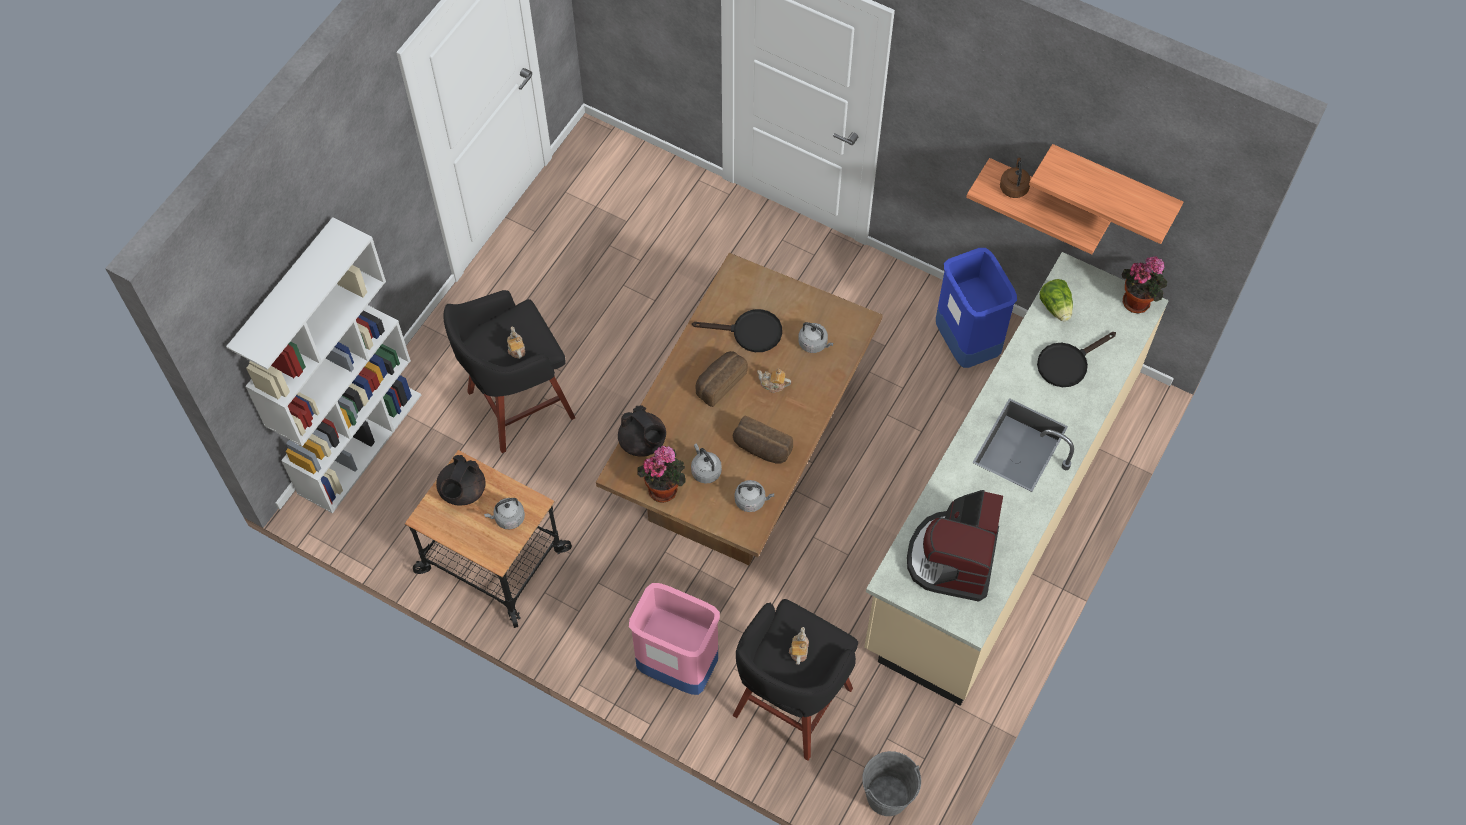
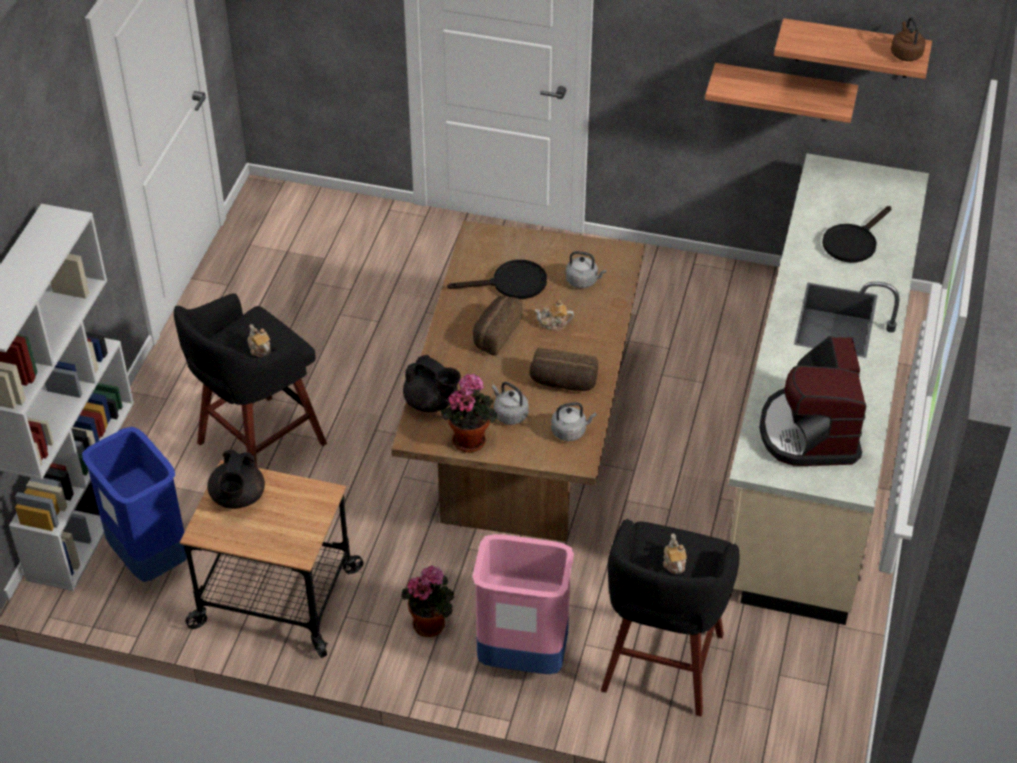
camera: 15 degrees left, 15 degrees down
(508, 518) = (299, 513): grey kettle -> none
(887, 795) = (802, 731): grey bucket -> none
(966, 345) = (719, 298): blue trash can -> blue trash can (150, 558)
(1014, 187) = (750, 81): brown kettle -> brown kettle (905, 53)
(1056, 307) = (821, 199): lettuce -> none
(1138, 301) = (900, 179): potted plant -> potted plant (431, 623)

